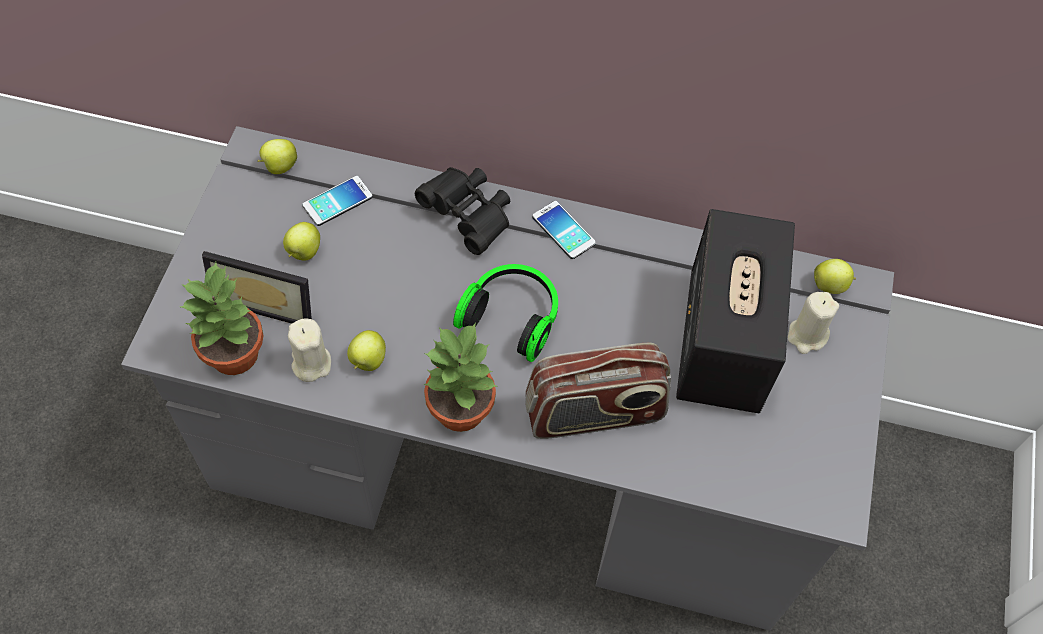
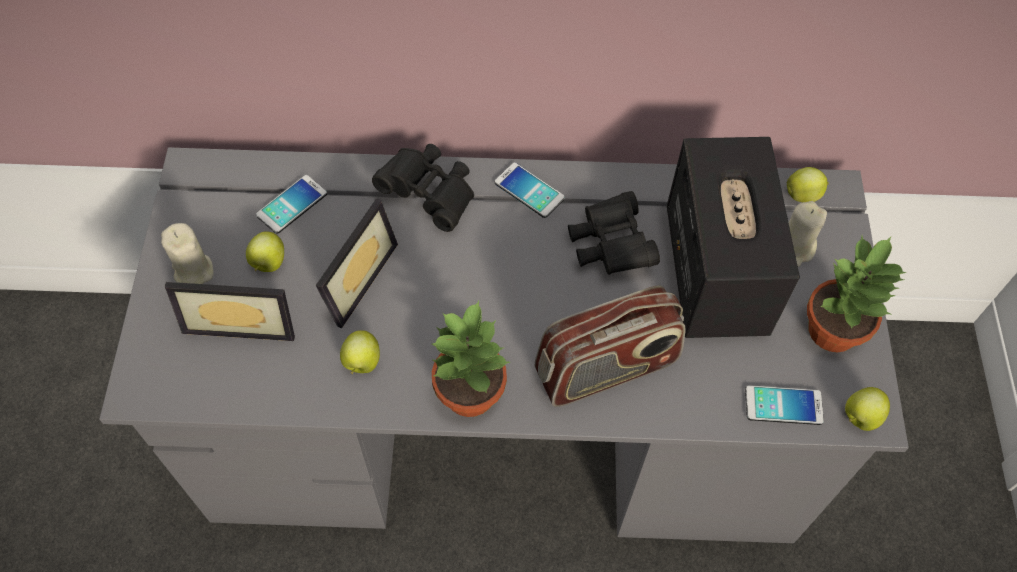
camera: 10 degrees left, 0 degrees up
(235, 354) = (221, 384): potted plant -> potted plant (834, 330)
(279, 167) = (223, 180): apple -> apple (860, 417)
(311, 363) = (303, 377): beige candle -> beige candle (193, 271)
(378, 280) = (352, 277): none -> picture frame
(512, 317) = (499, 288): headphones -> none
(627, 297) = (610, 245): none -> black binoculars
(755, 482) = (783, 405): none -> phone

